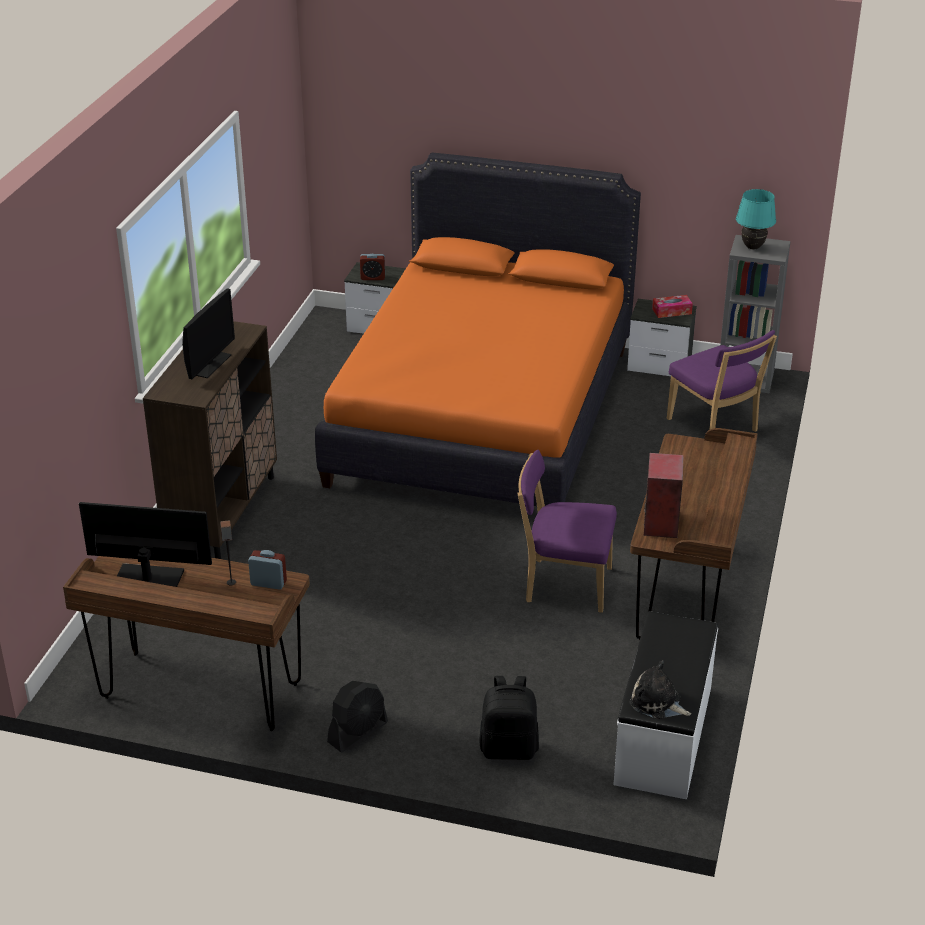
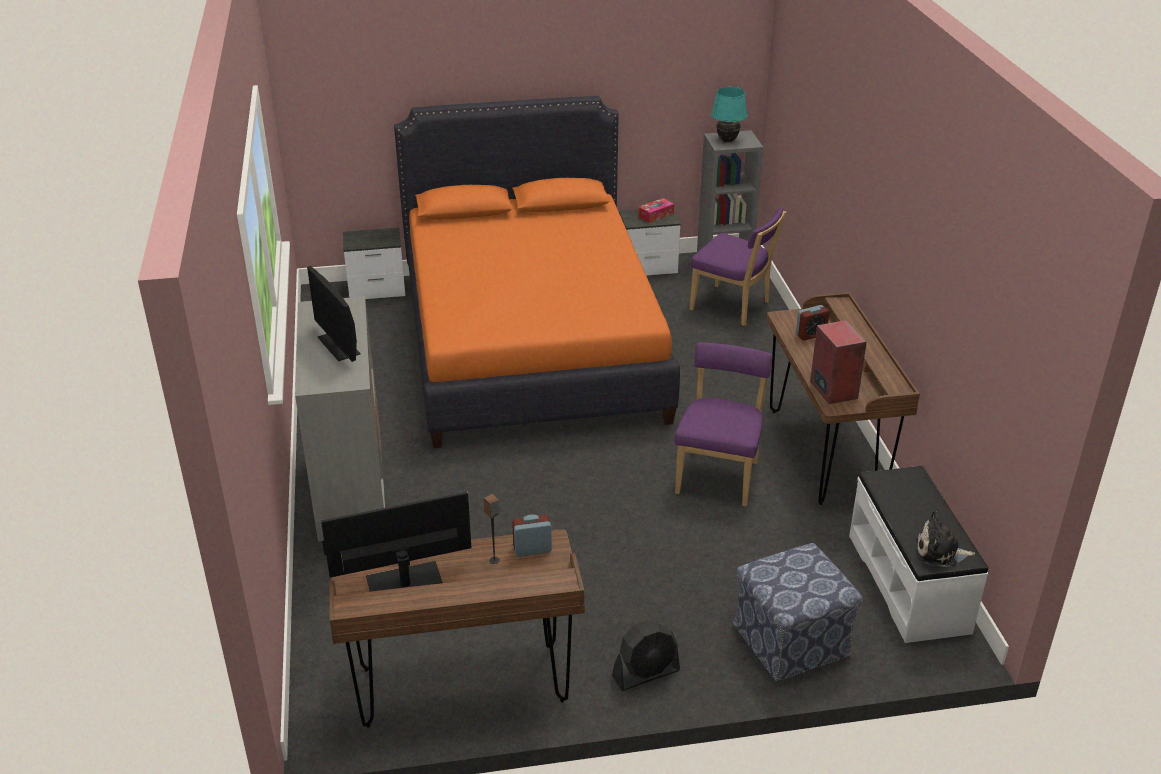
camera: 25 degrees left, 0 degrees up
(210, 364) = (338, 345): monitor -> monitor turned 150 degrees clockwise
(222, 513) = (353, 500): brown cabinet -> grey cabinet
(358, 732) = (646, 673): black fan -> black fan turned 45 degrees clockwise
(372, 277) = (369, 242): alarm clock -> alarm clock (810, 334)
(509, 748) = (792, 640): black backpack -> ottoman
(564, 584) = (719, 475): purple chair -> purple chair turned 120 degrees clockwise

